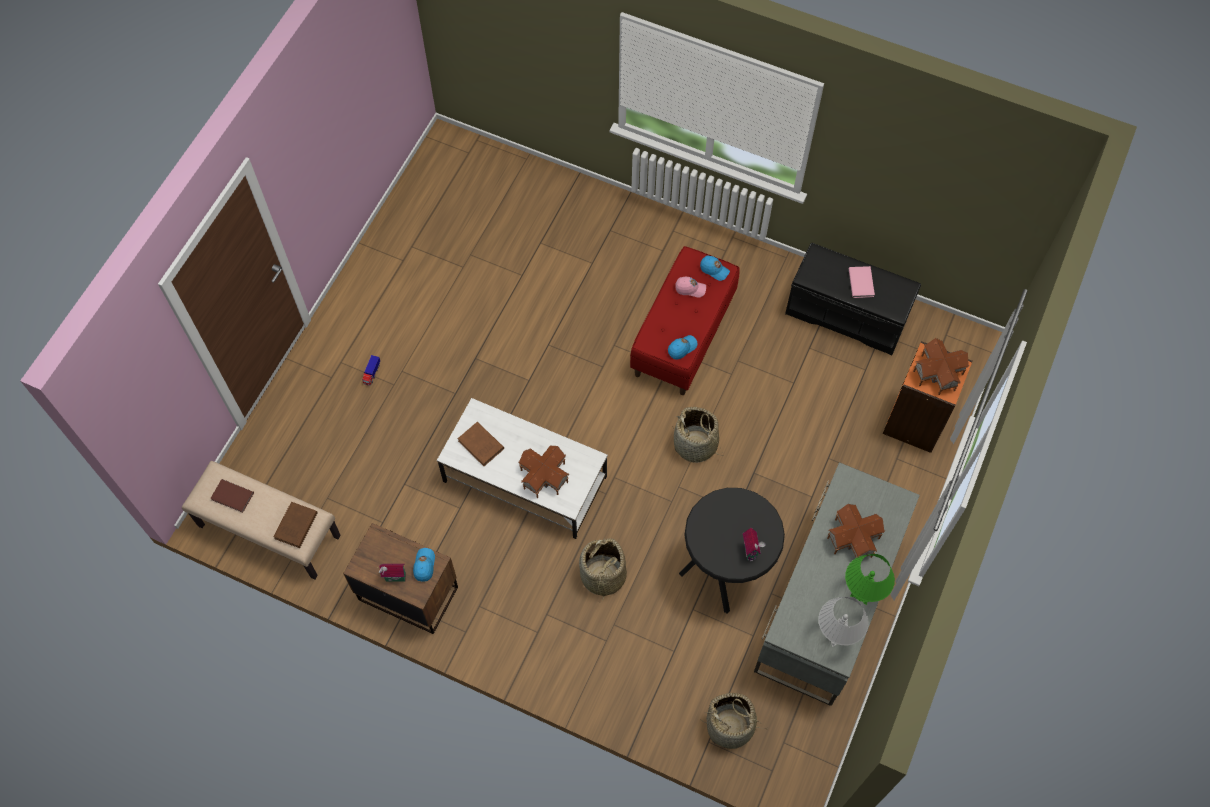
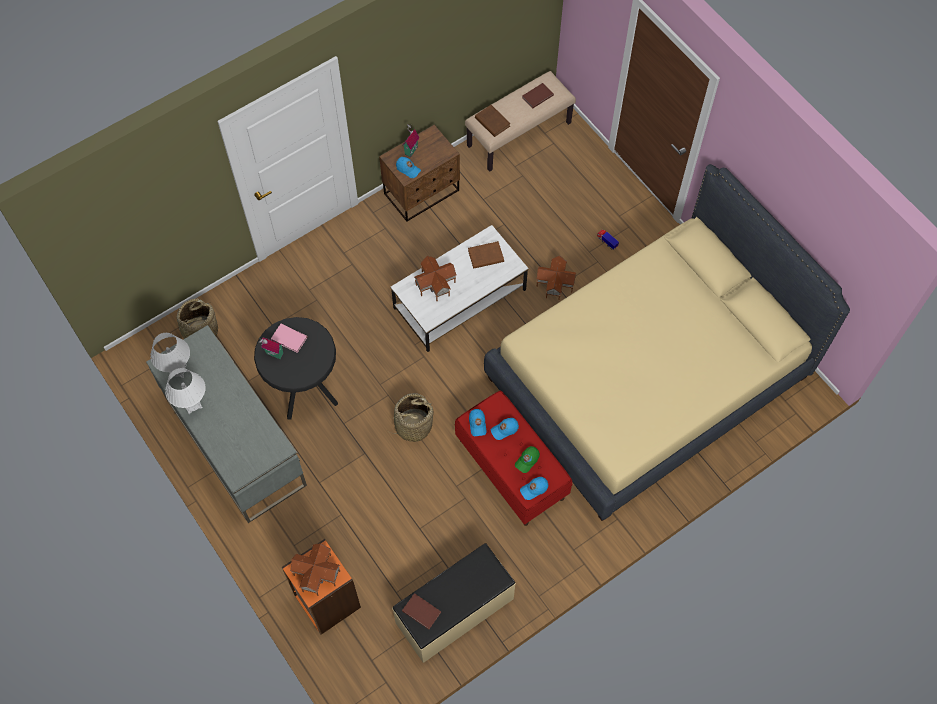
camera: 120 degrees right, 0 degrees up
(512, 268) = (648, 377): none -> beige bed
(602, 576) = (355, 310): basket -> none
(672, 322) = (504, 430): none -> blue cap
(690, 289) = (527, 460): pink cap -> green cap
(847, 314) = (455, 611): black bench -> beige bench
(852, 538) = (234, 424): toy house -> toy house (556, 283)
(862, 282) = (451, 597): pink book -> pink book (289, 339)
(862, 593) = (192, 405): green table lamp -> white table lamp
(890, 298) = (421, 610): none -> brown book

